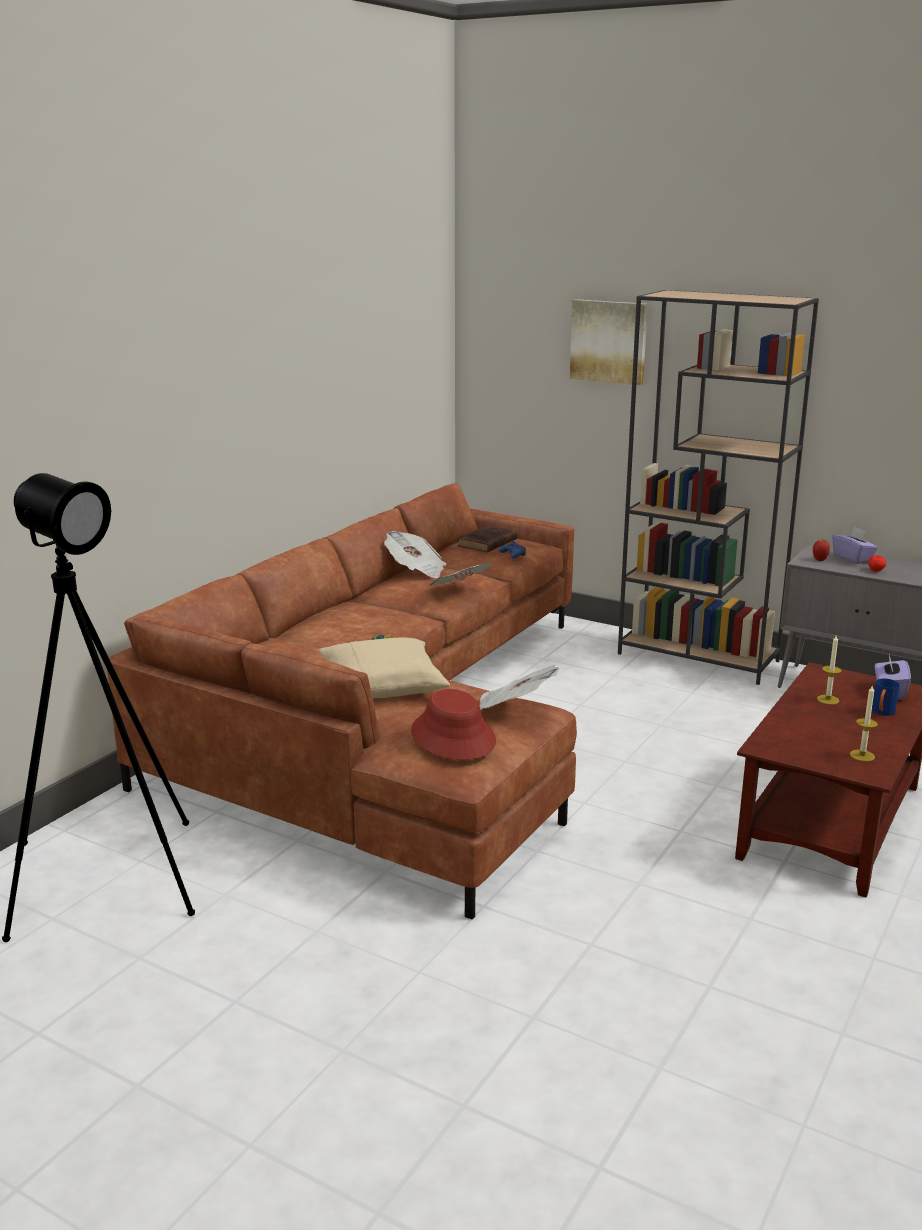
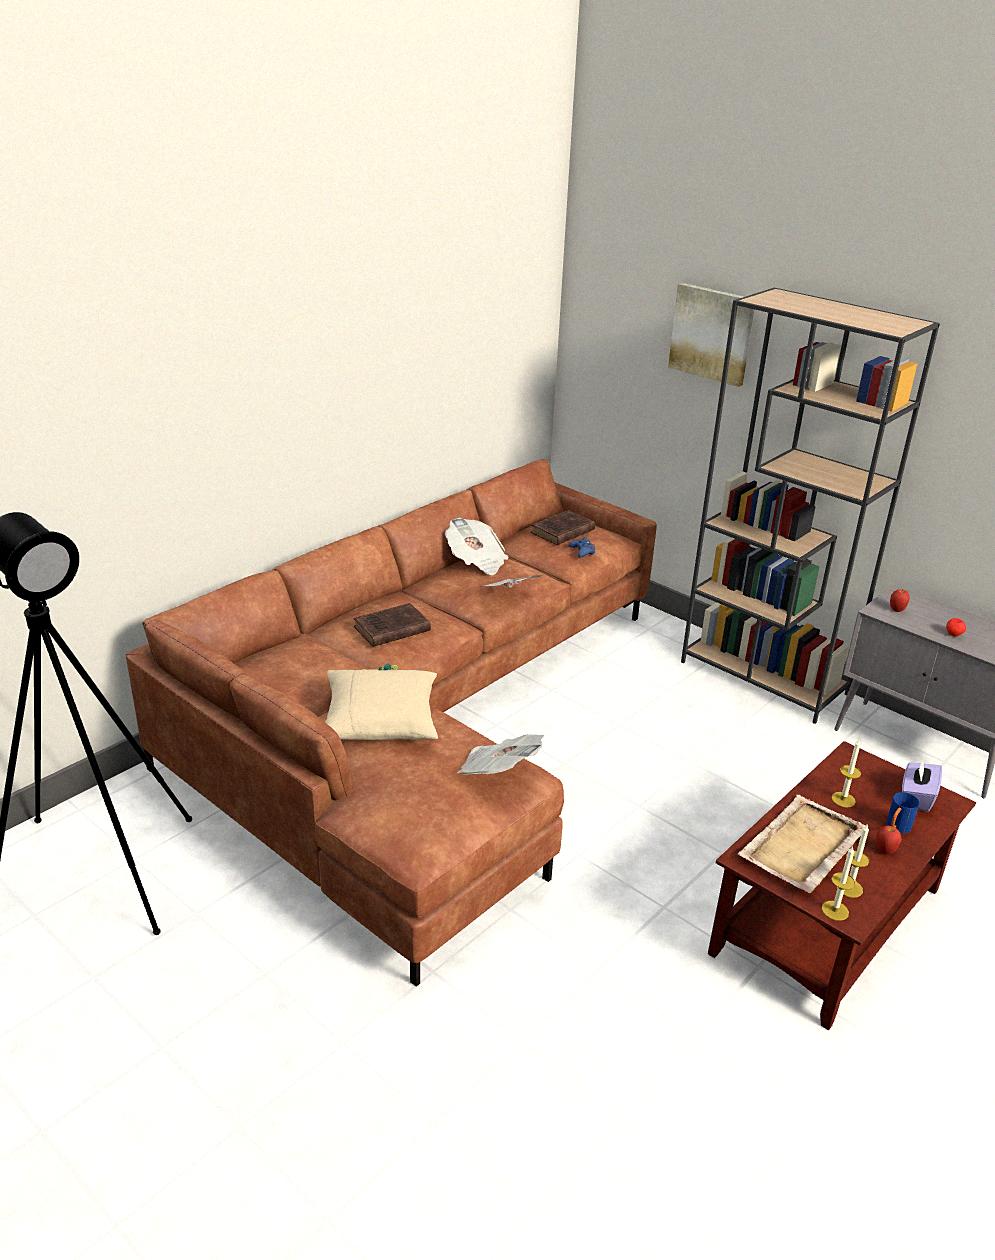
camera: 10 degrees right, 10 degrees up
(357, 624) = (390, 629): none -> brown book
(453, 737) = (421, 804): red hat -> none
(807, 734) = (801, 846): none -> beige tray
(853, 558) = (935, 612): purple tissue box -> none
(857, 771) = (835, 910): none -> candle
(880, 728) = (884, 850): none -> apple

